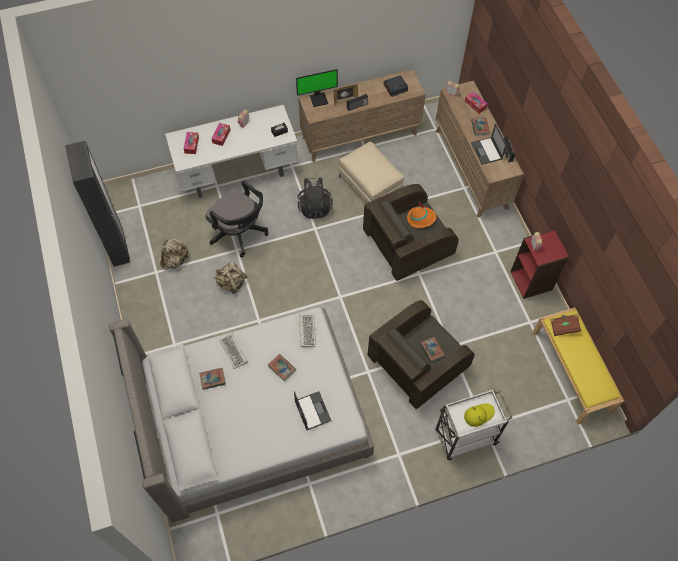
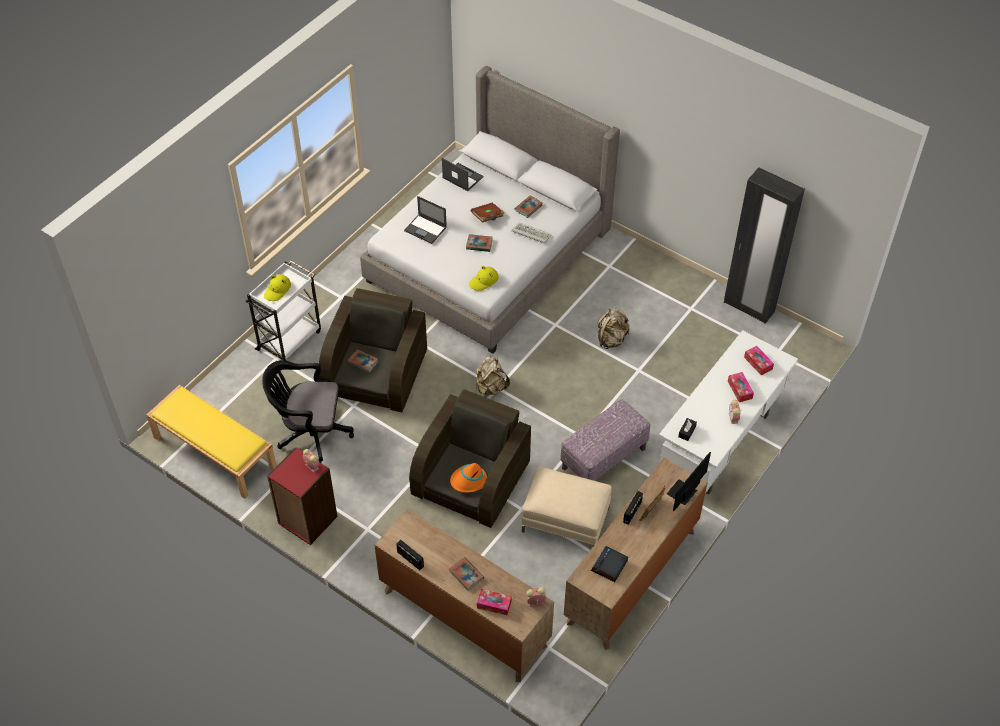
camera: 145 degrees right, 10 degrees down
(175, 260) = (685, 328): beige backpack -> beige backpack (490, 387)
(240, 233) = (651, 387): black office chair -> black office chair (310, 433)
(306, 330) = (483, 281): keyboard -> yellow hat
(315, 206) = (603, 459): black backpack -> ottoman
(487, 151) = (436, 547): laptop -> laptop (462, 177)
(563, 327) = (240, 443): brown book -> brown book (488, 217)

